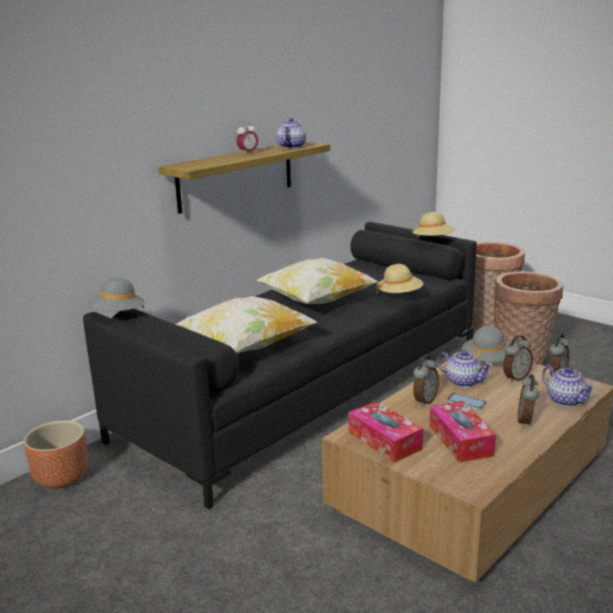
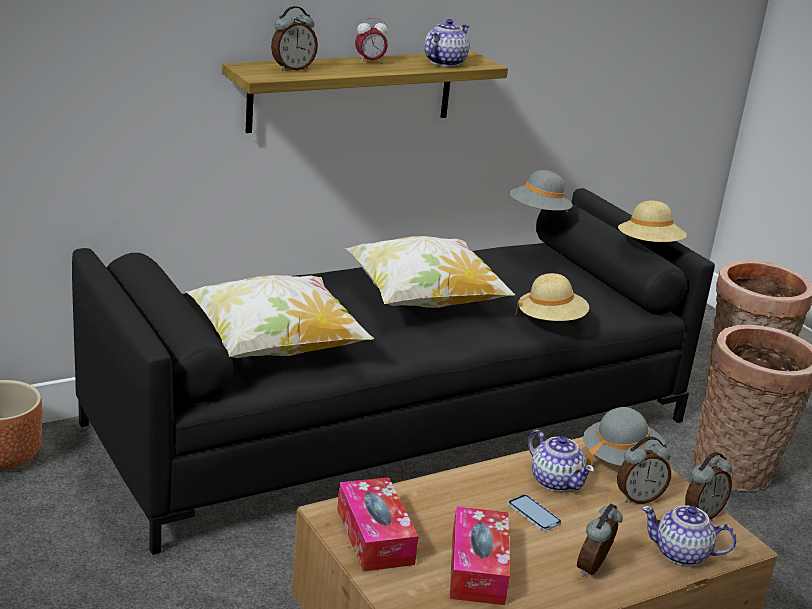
camera: 15 degrees right, 5 degrees up
(118, 315) = (115, 262): grey hat -> grey hat (538, 214)
(424, 401) = (476, 494): alarm clock -> alarm clock (292, 69)
(565, 400) = (682, 554): teapot -> teapot turned 120 degrees clockwise

